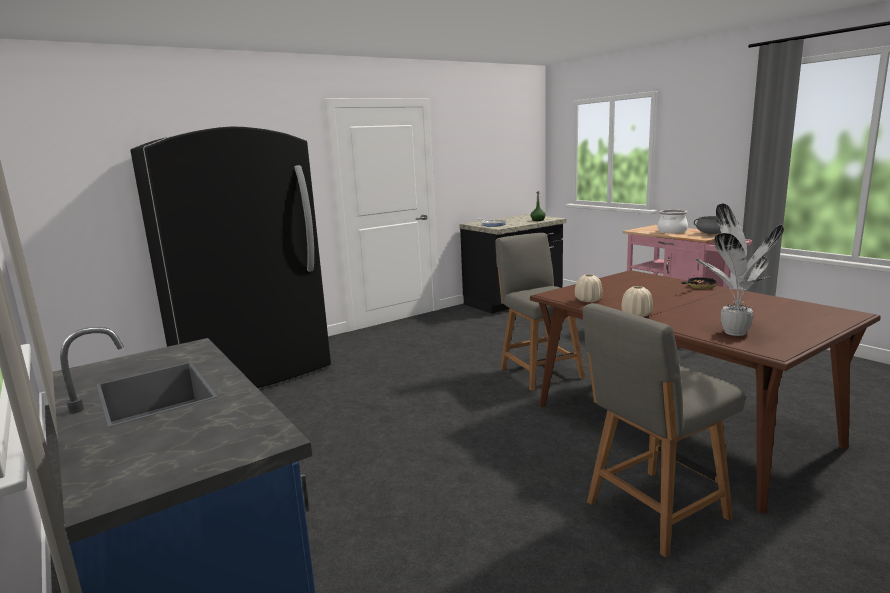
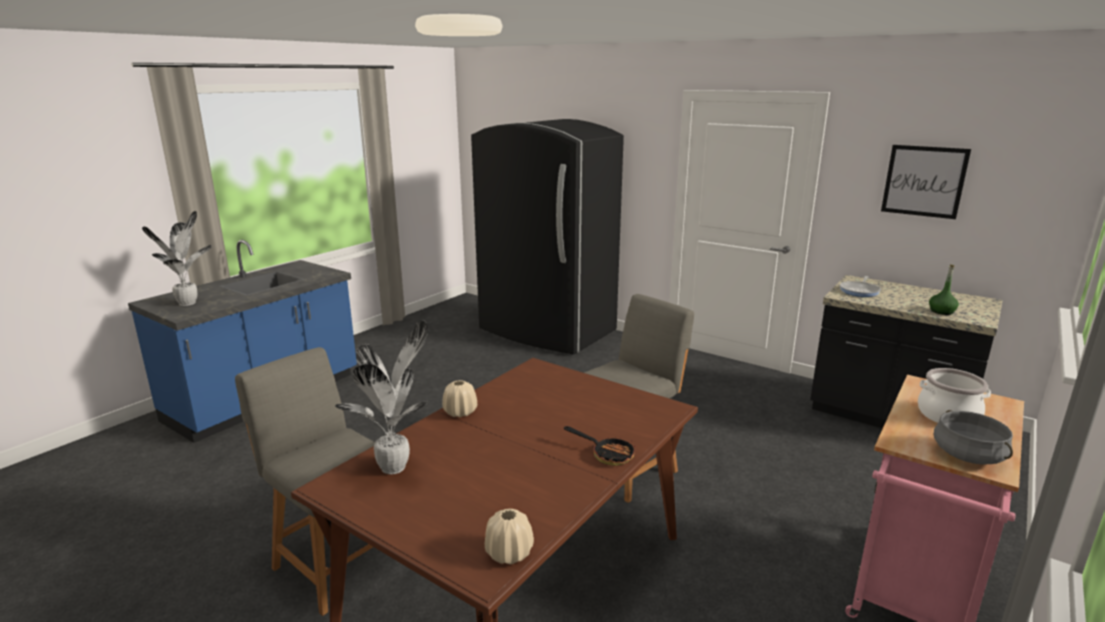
camera: 70 degrees right, 5 degrees up
(195, 443) = (189, 303): none -> potted plant
(484, 153) = (924, 181): none -> picture
(588, 300) = (515, 385): beige vase -> beige vase (509, 553)

